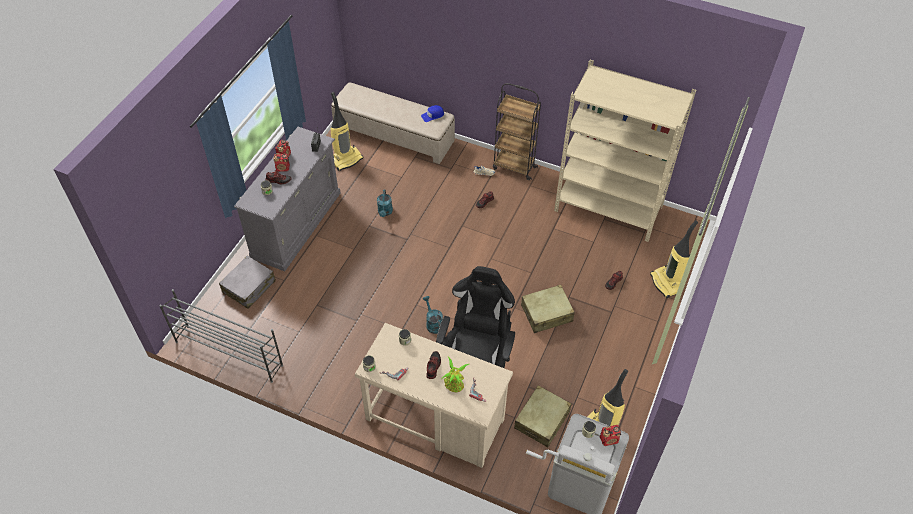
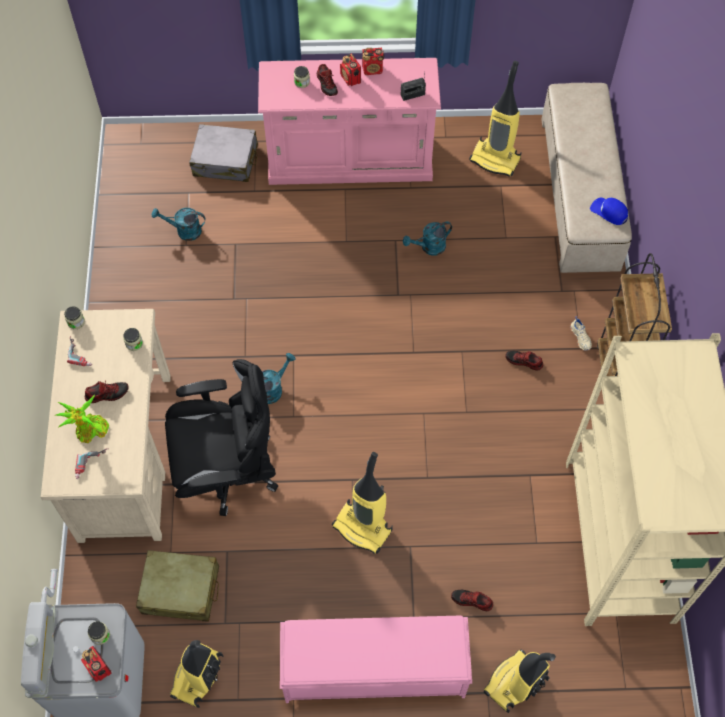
camera: 65 degrees right, 10 degrees up
(228, 353) = (120, 190): grey shoe rack -> none
(287, 328) = (184, 231): none -> turquoise watering can
(296, 224) = (350, 159): grey cabinet -> pink cabinet
(547, 314) = (363, 527): beige suitcase -> vacuum cleaner
(633, 342) = (372, 670): none -> pink bench

